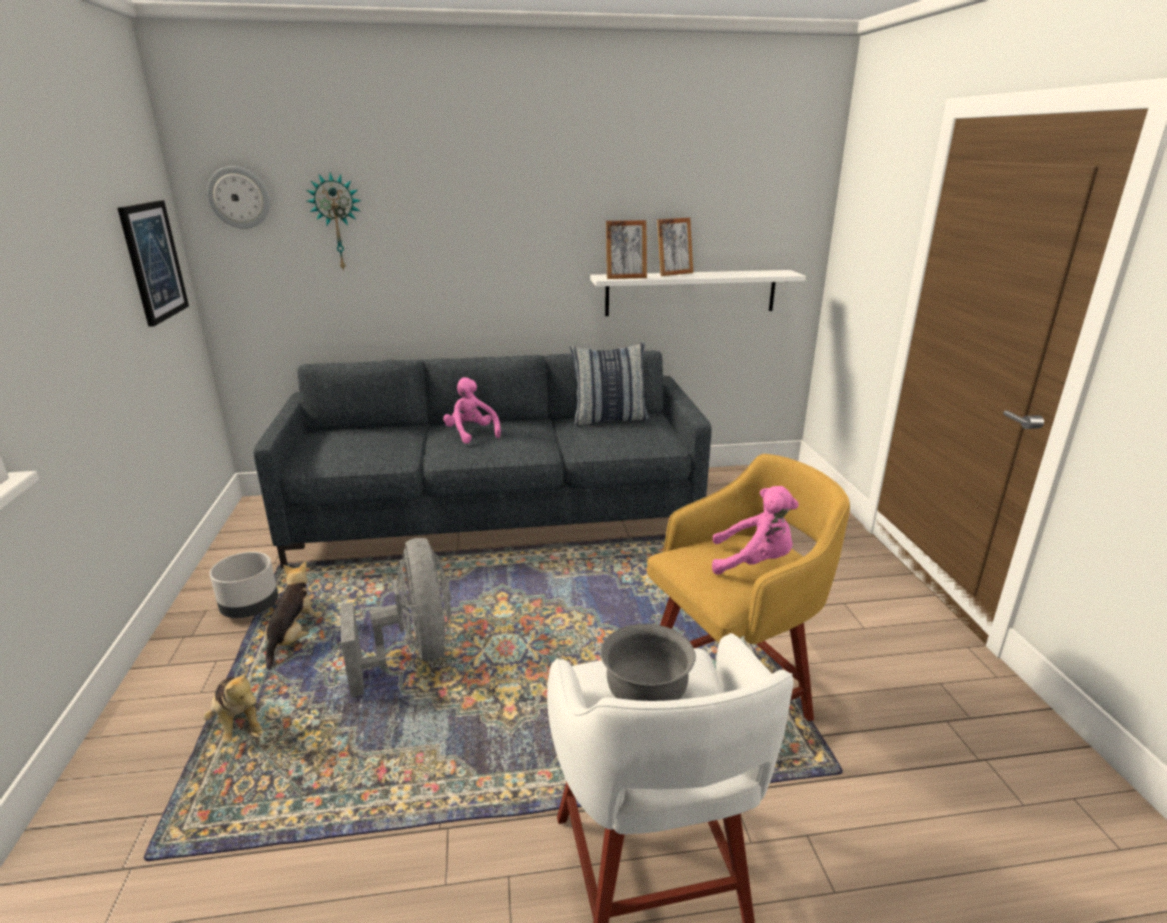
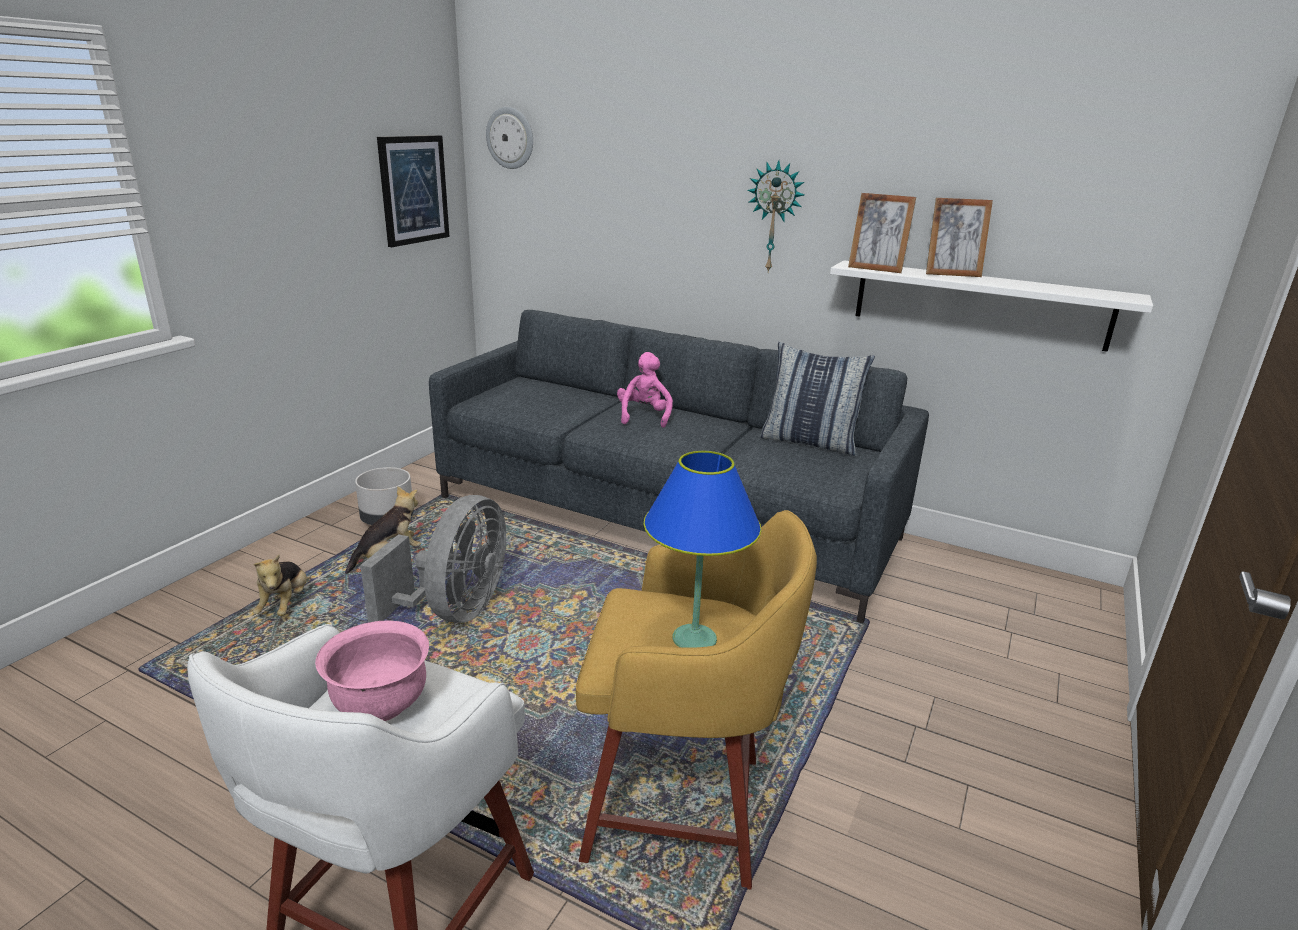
camera: 35 degrees right, 0 degrees up
(337, 222) = (587, 170): wall clock -> wall clock (774, 217)
(645, 697) = (381, 705): grey bowl -> pink bowl
(754, 562) = (694, 639): pink plush toy -> blue table lamp

